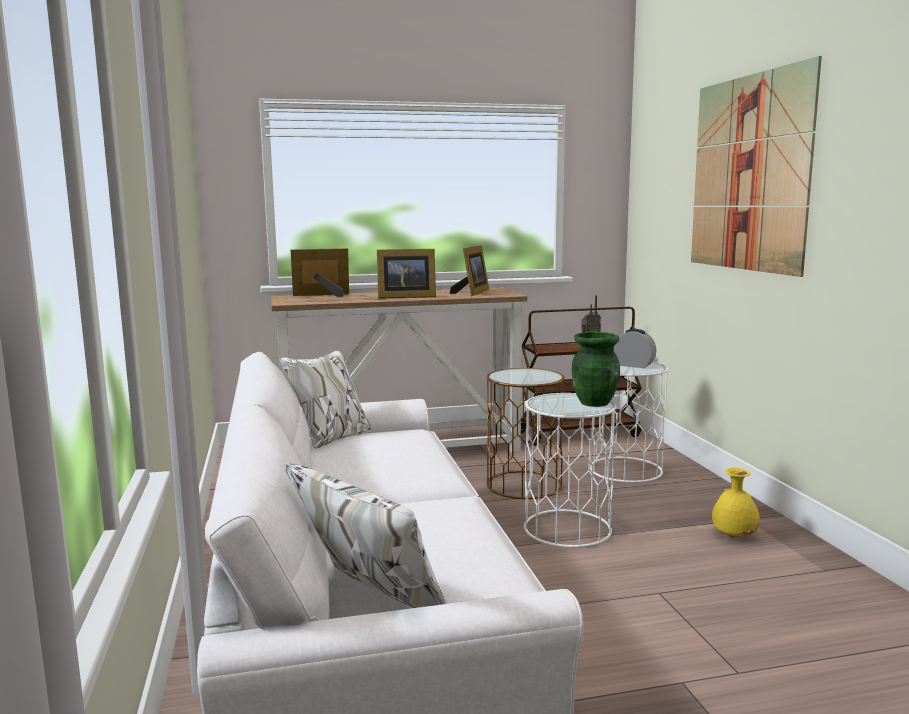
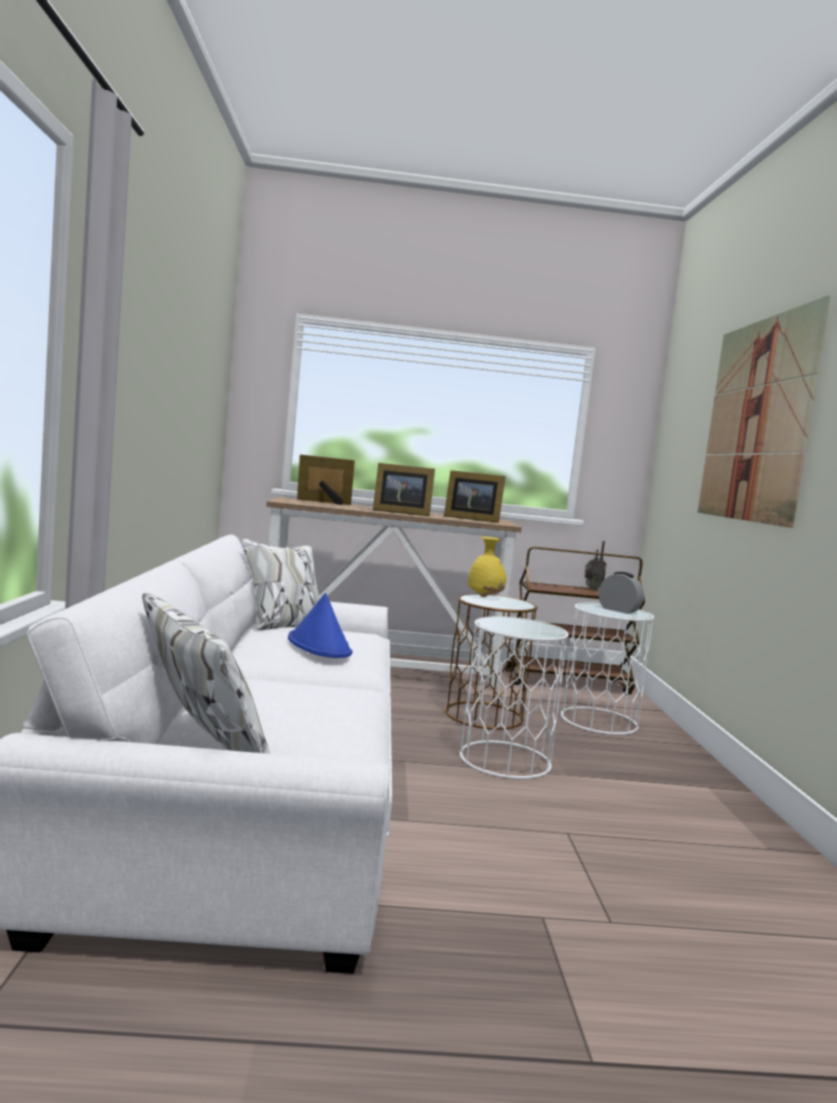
camera: 10 degrees right, 5 degrees down
(389, 457) = (319, 645): none -> blue hat
(472, 293) = (470, 519): picture frame -> picture frame turned 75 degrees clockwise
(595, 403) = (547, 629): green vase -> none
(734, 536) = (682, 799): yellow vase -> yellow vase (485, 597)

